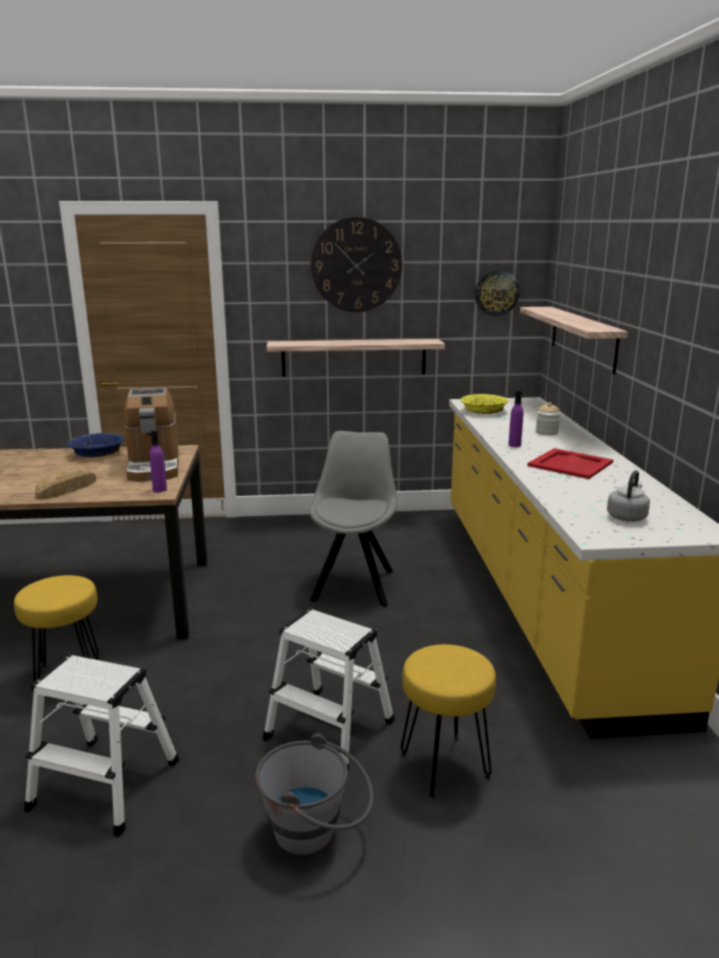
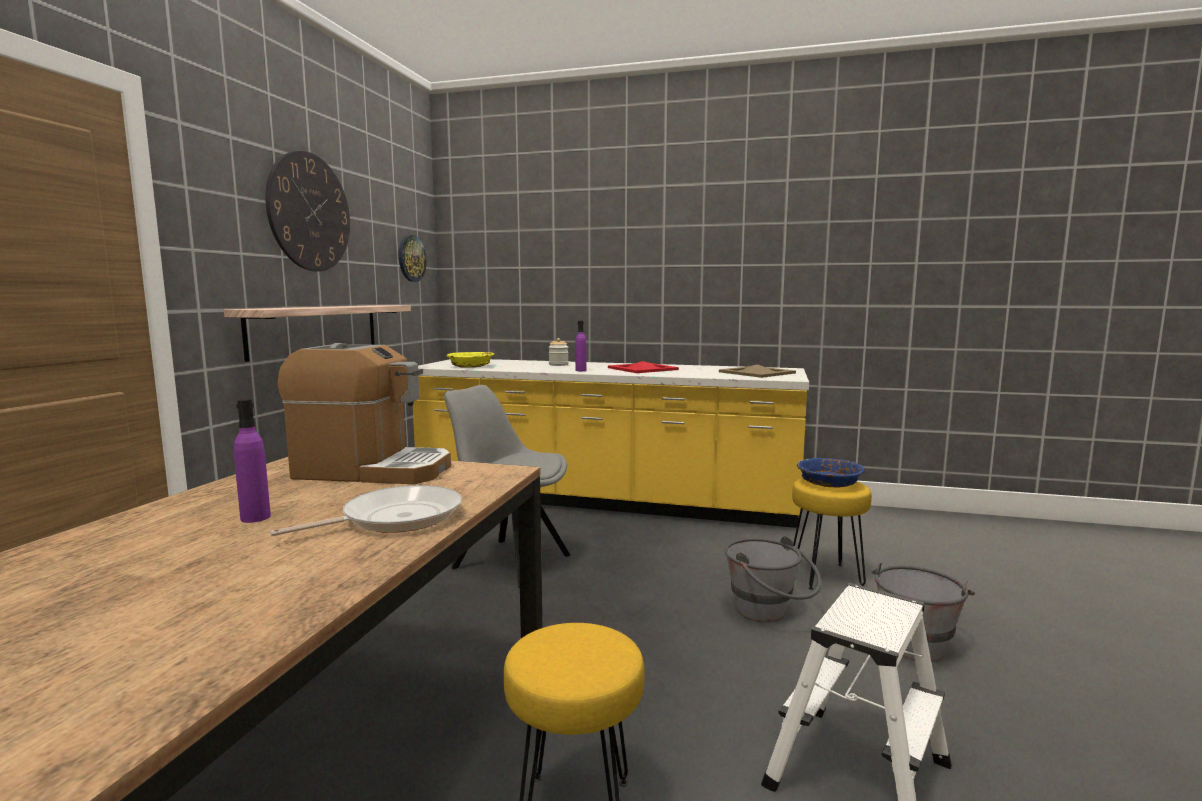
camera: 70 degrees left, 10 degrees down
(67, 489) = (395, 518): bread -> frying pan
(98, 453) = (211, 498): blue bowl -> blue bowl (828, 483)
(160, 490) = (492, 471): purple bottle -> purple bottle (255, 517)
(329, 729) = (769, 614): white step ladder -> grey bucket
(582, 338) = (531, 289): shelf -> none
(627, 517) = (756, 372): grey kettle -> beige tray

